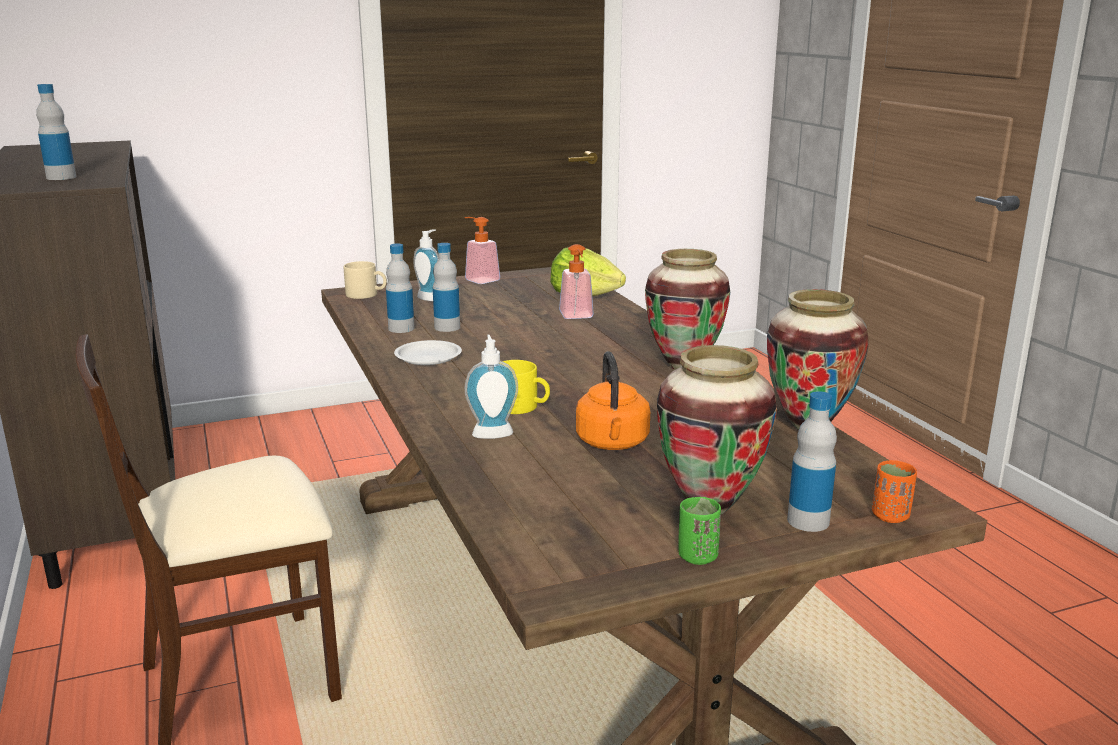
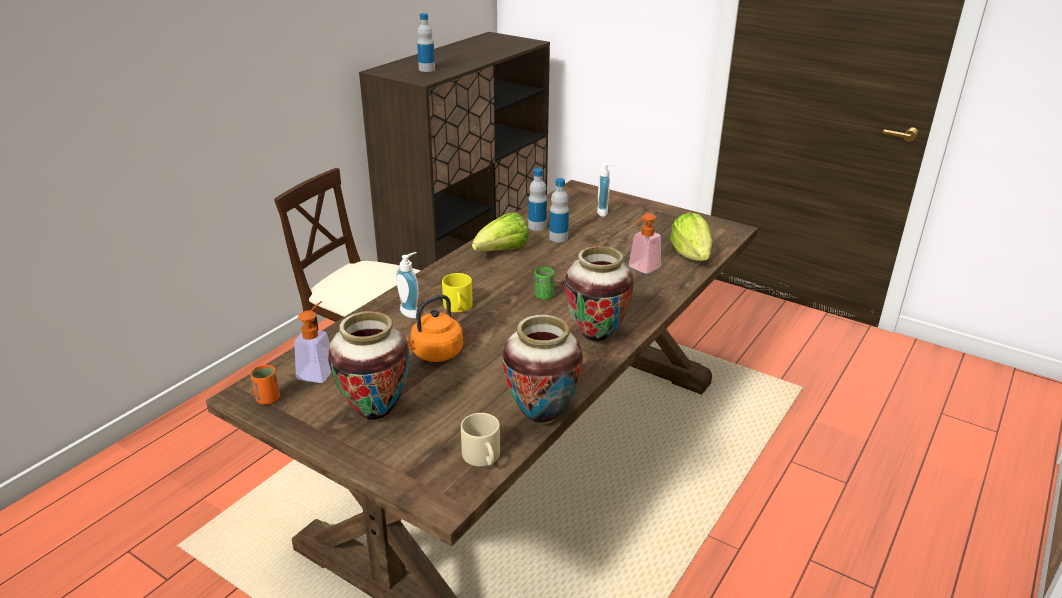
camera: 55 degrees right, 10 degrees up
(367, 294) = (581, 194): beige mug -> beige mug (484, 458)
(428, 357) = (502, 252): white plate -> lettuce
(479, 279) = (666, 211): soap dispenser -> soap dispenser (319, 370)
(697, 557) = (308, 428): green cup -> green cup (544, 296)
(808, 521) = (385, 455): bottle -> none
(890, 516) = (419, 487): orange cup -> orange cup (268, 399)

